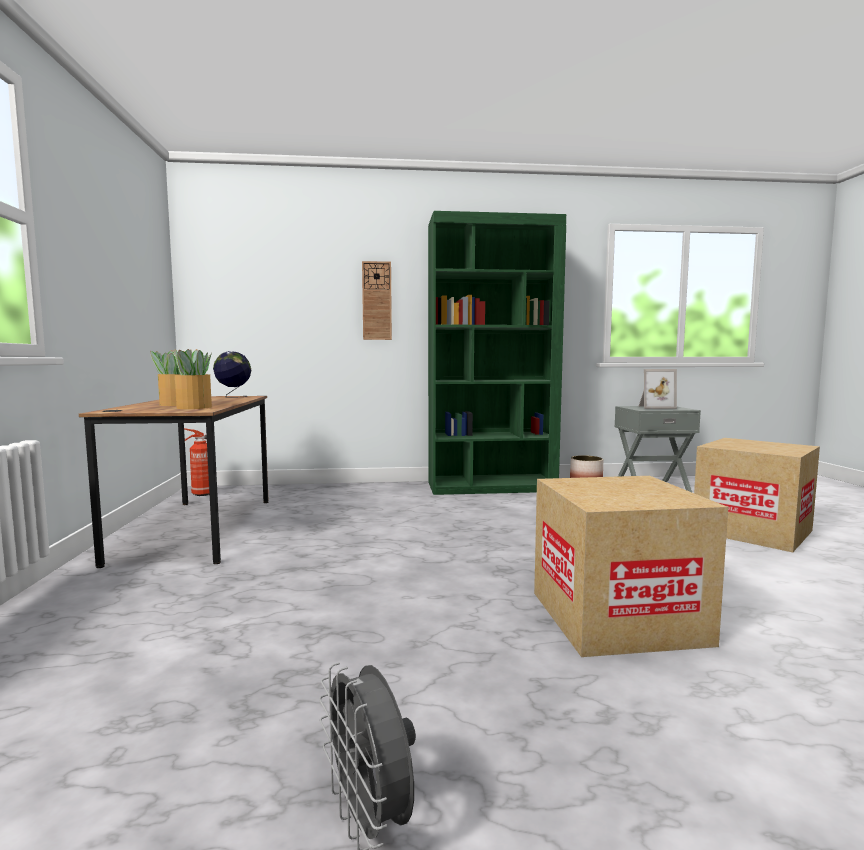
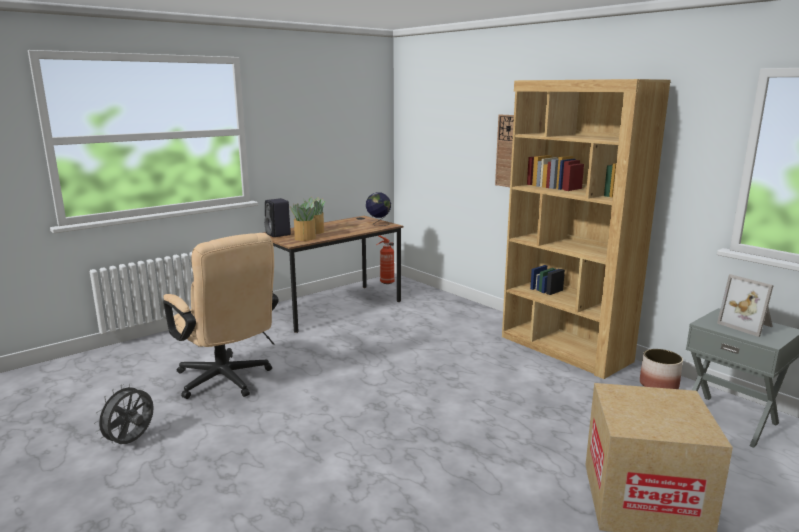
camera: 55 degrees right, 10 degrees up
(132, 409) = (278, 234): none -> black speaker
(280, 647) = (227, 382): none -> beige office chair
(491, 487) = (564, 349): green bookcase -> brown bookcase
(617, 617) = (343, 459): cardboard box -> none

